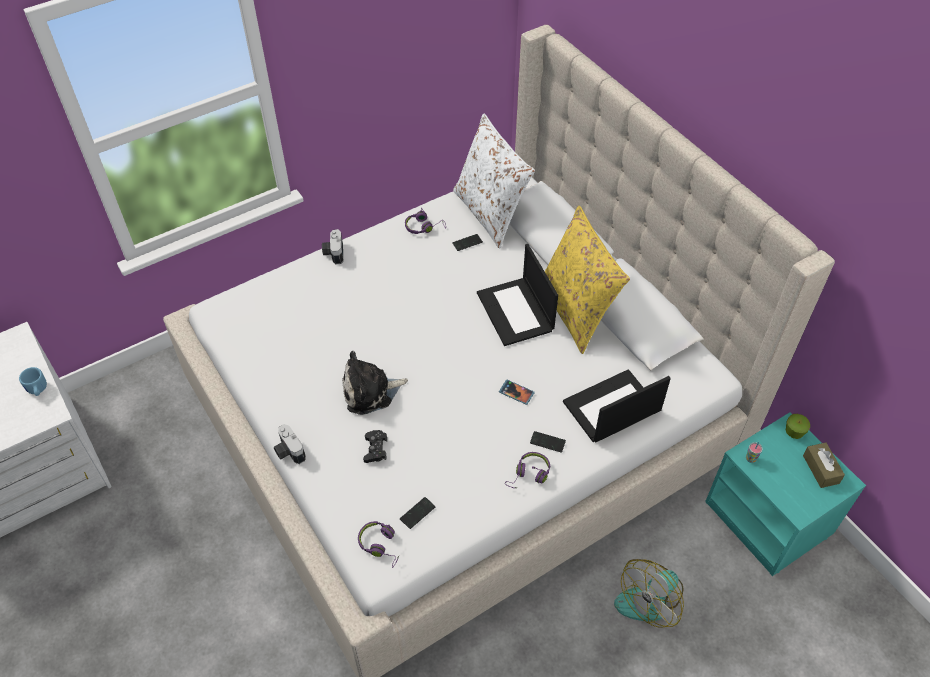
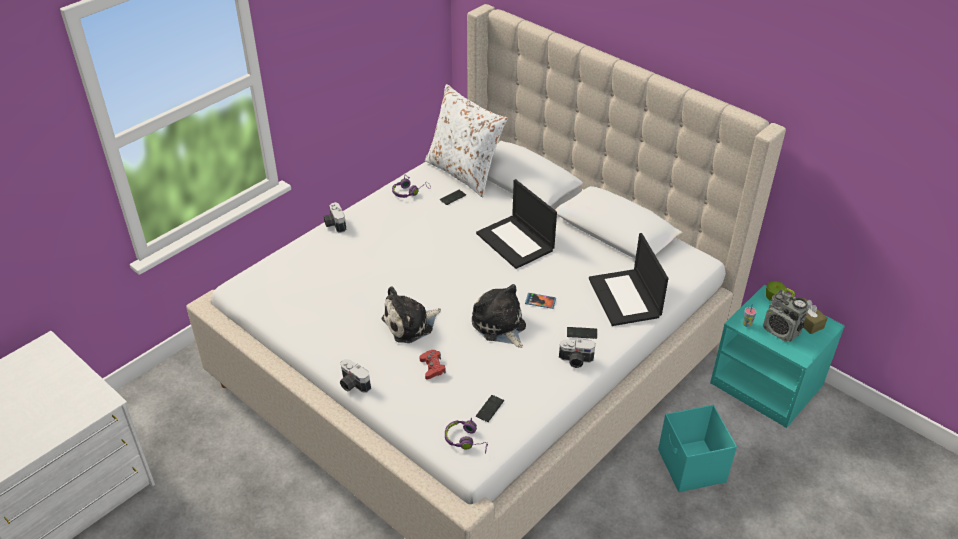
camera: 15 degrees left, 10 degrees down
(37, 390) = (83, 384): blue mug -> none
(375, 449) = (432, 367): black game controller -> red game controller
(462, 414) = (500, 326): none -> plush toy
(529, 475) = (575, 360): purple headphones -> camera
(575, 311) = (567, 233): yellow pillow -> none
(611, 408) = (625, 298): laptop -> laptop turned 60 degrees counterclockwise
(650, 597) = (691, 467): fan -> turquoise storage box
(787, 476) = (781, 331): none -> radio

